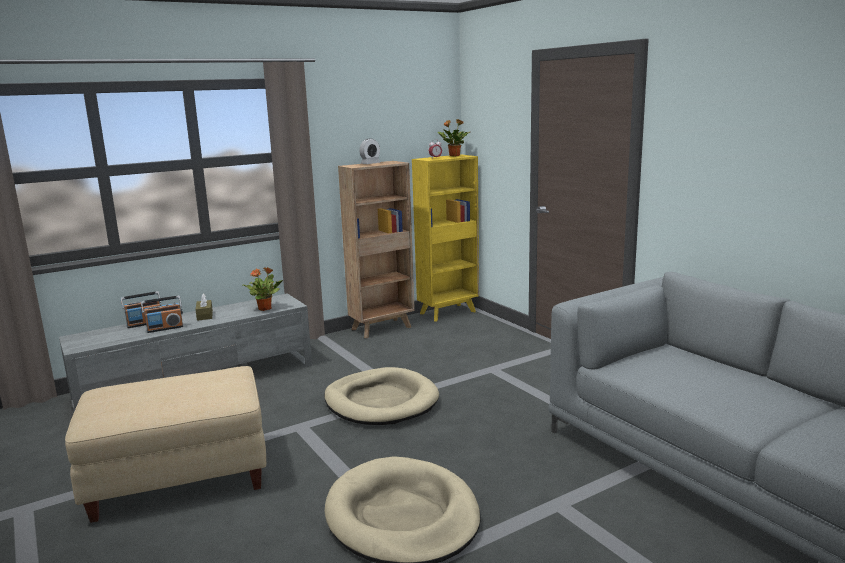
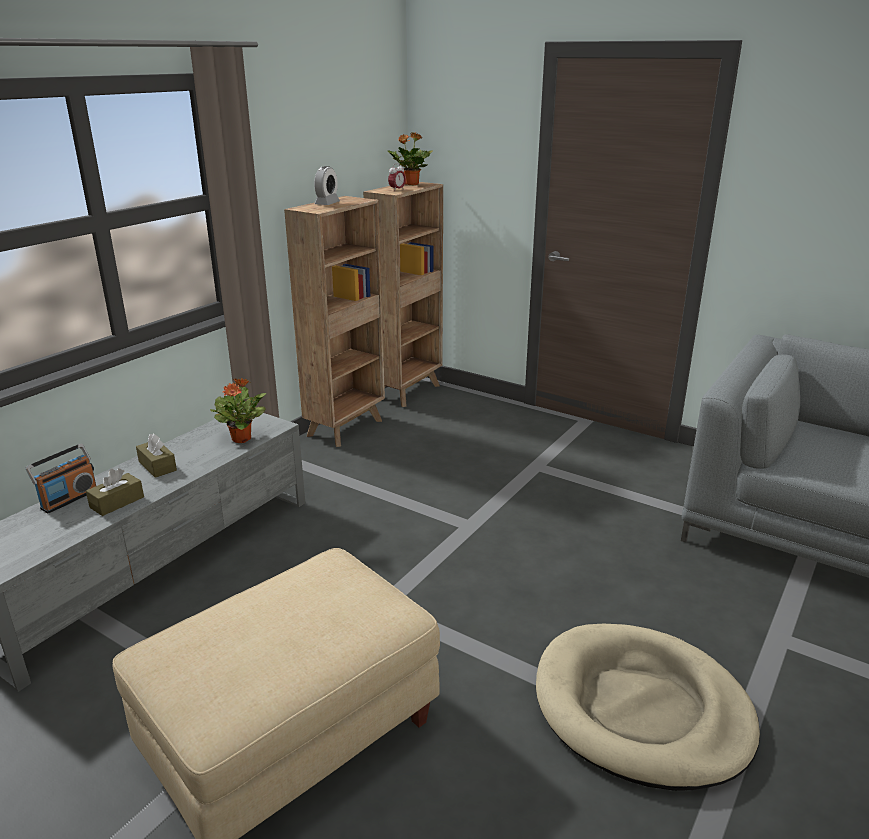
camera: 25 degrees left, 10 degrees up
(165, 328) = (117, 502): radio -> brown tissue box
(381, 401) = (452, 541): beige dog bed -> none
(449, 312) = (408, 391): yellow bookcase -> brown bookcase

